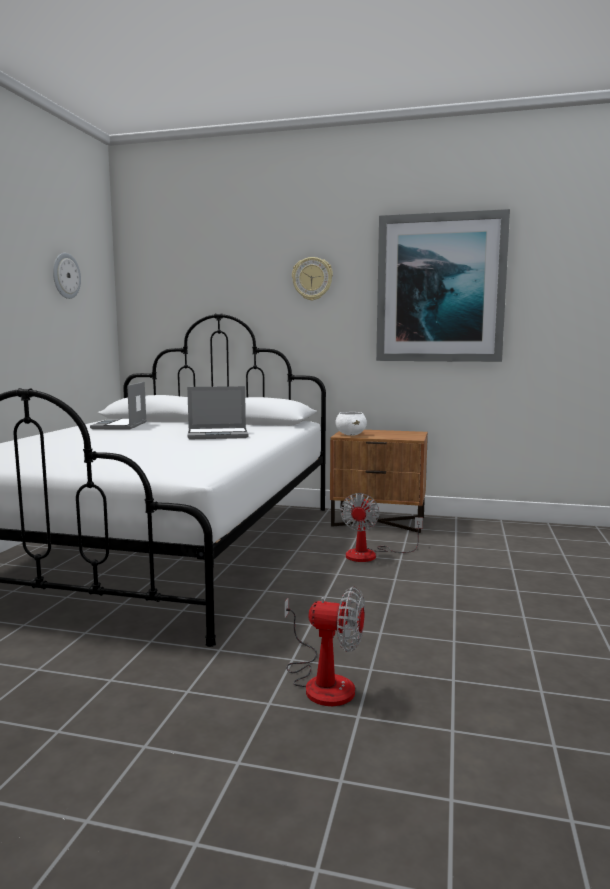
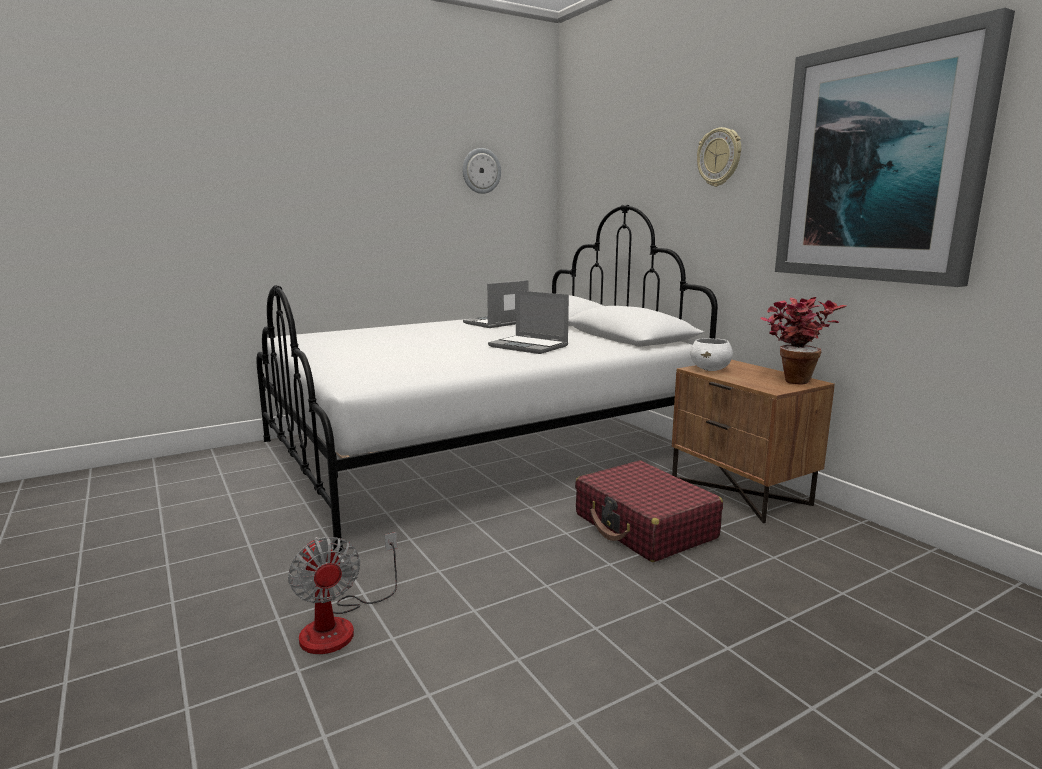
camera: 45 degrees right, 5 degrees up
(371, 554) = (644, 526): fan -> red suitcase
(405, 433) = (792, 379): none -> potted plant

